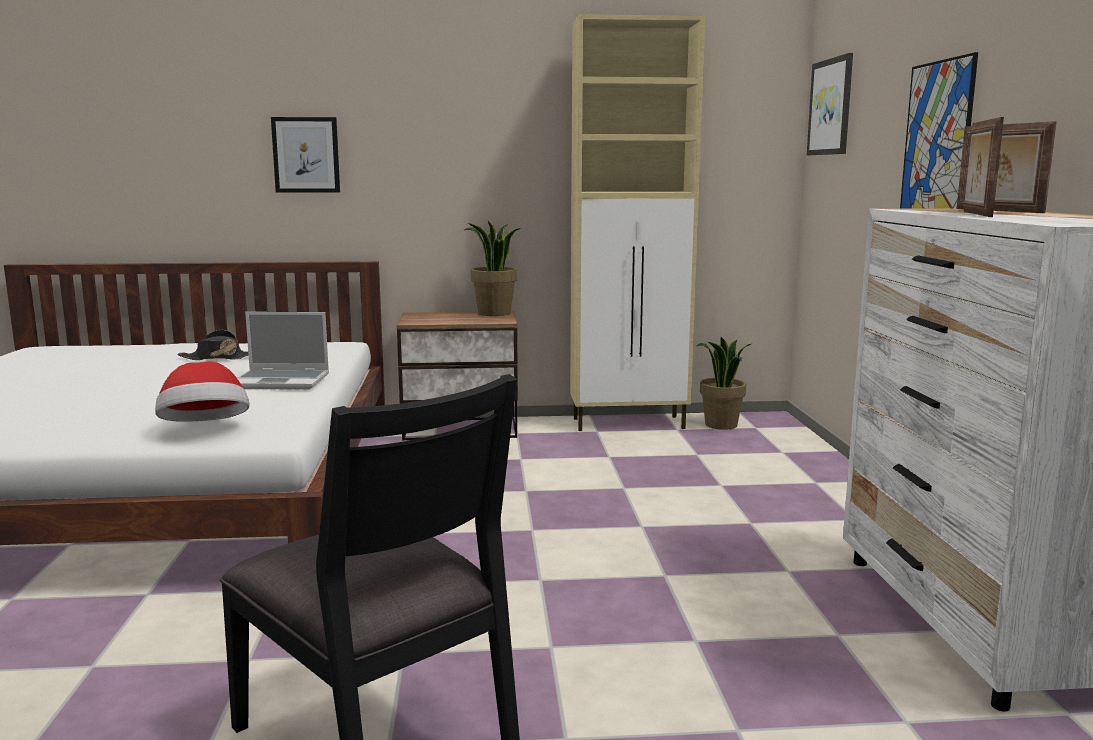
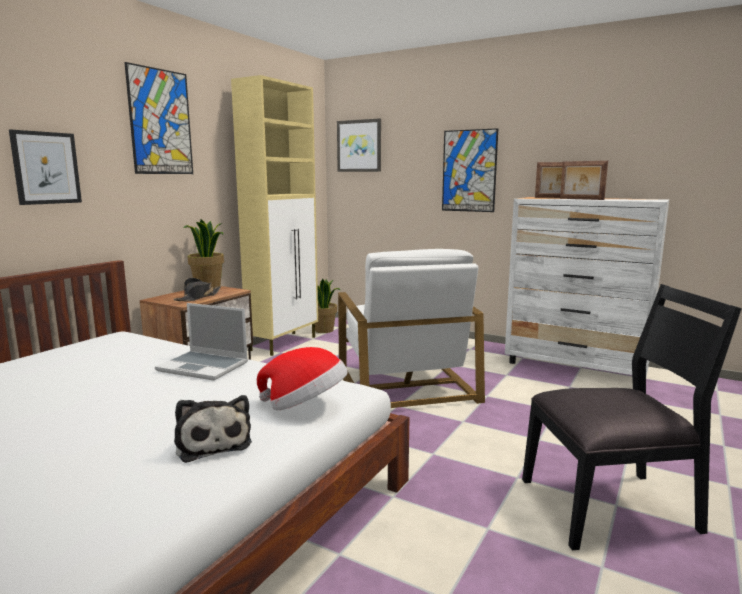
camera: 55 degrees left, 0 degrees up
(96, 425) = (212, 443): none -> plush toy
(219, 358) = (59, 373): black hat -> black hat (198, 297)
(282, 381) = (204, 367): laptop -> laptop turned 75 degrees clockwise
(454, 95) = (160, 122): none -> picture
(610, 516) = (404, 385): none -> white armchair

